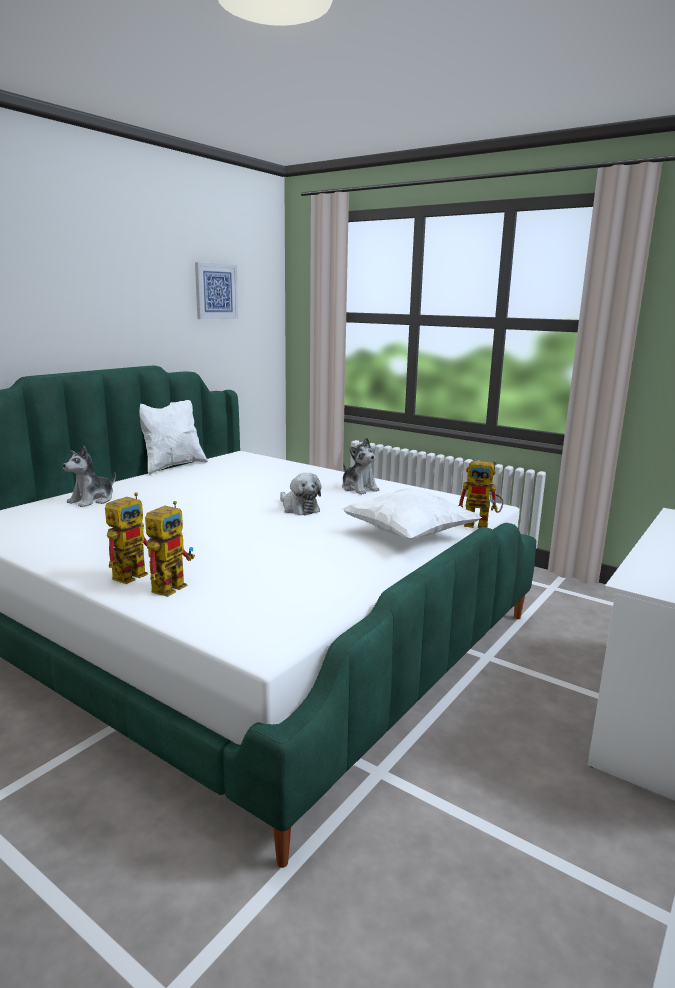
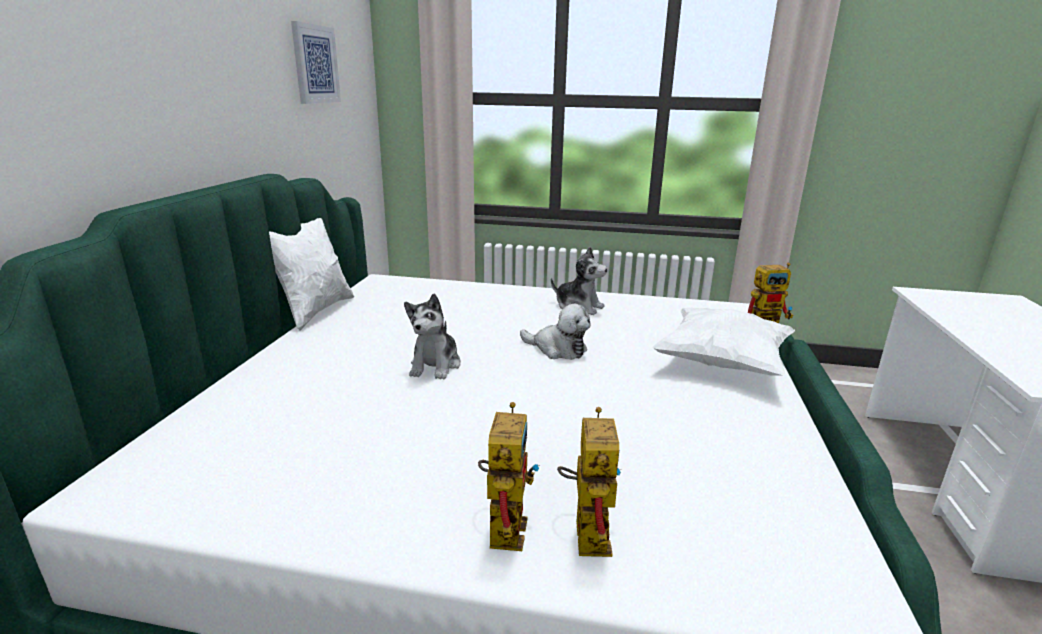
camera: 25 degrees left, 5 degrees up
(92, 500) = (267, 393): plush toy -> plush toy (435, 365)

